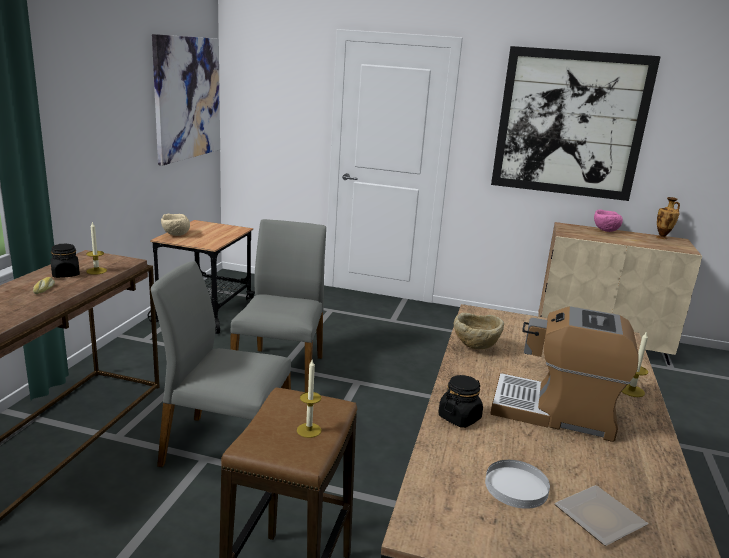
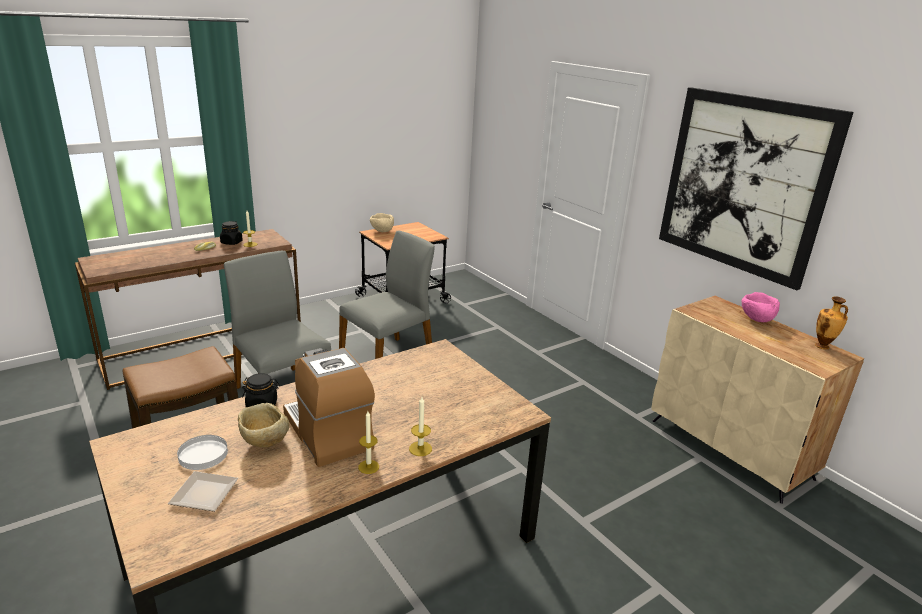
camera: 40 degrees right, 5 degrees up
(187, 98) = (425, 118): picture -> none
(309, 430) = (181, 375): candle -> candle (368, 467)
(475, 348) = (377, 372): beige bowl -> beige bowl (264, 443)

